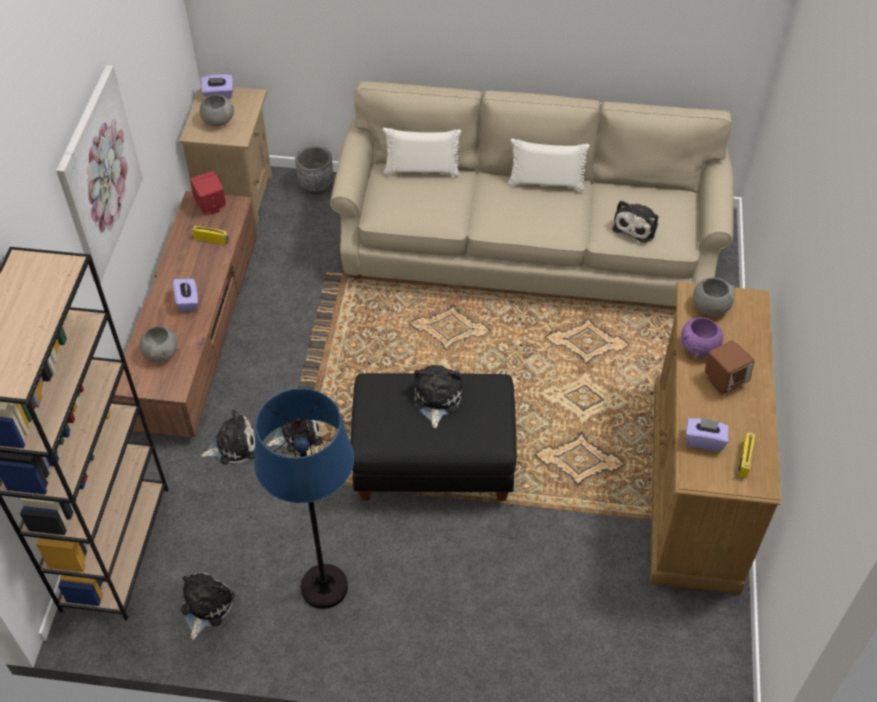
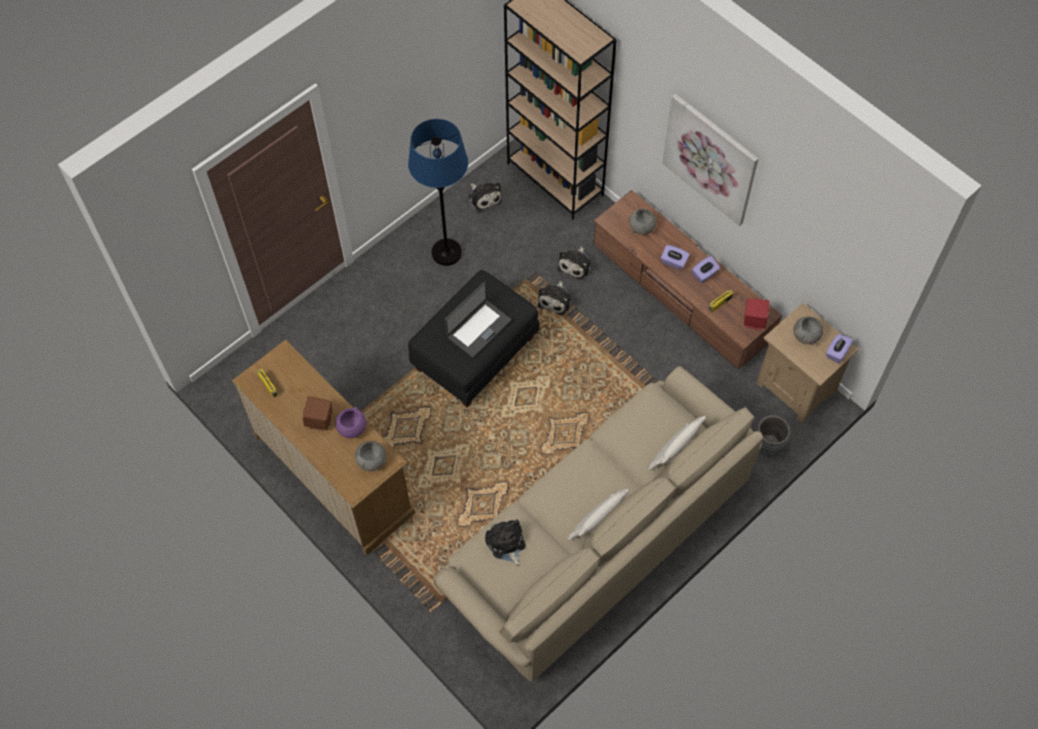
camera: 130 degrees right, 10 degrees up
(436, 399) = (478, 328): plush toy -> laptop
(704, 440) = (297, 376): purple tissue box -> purple tissue box (705, 274)

